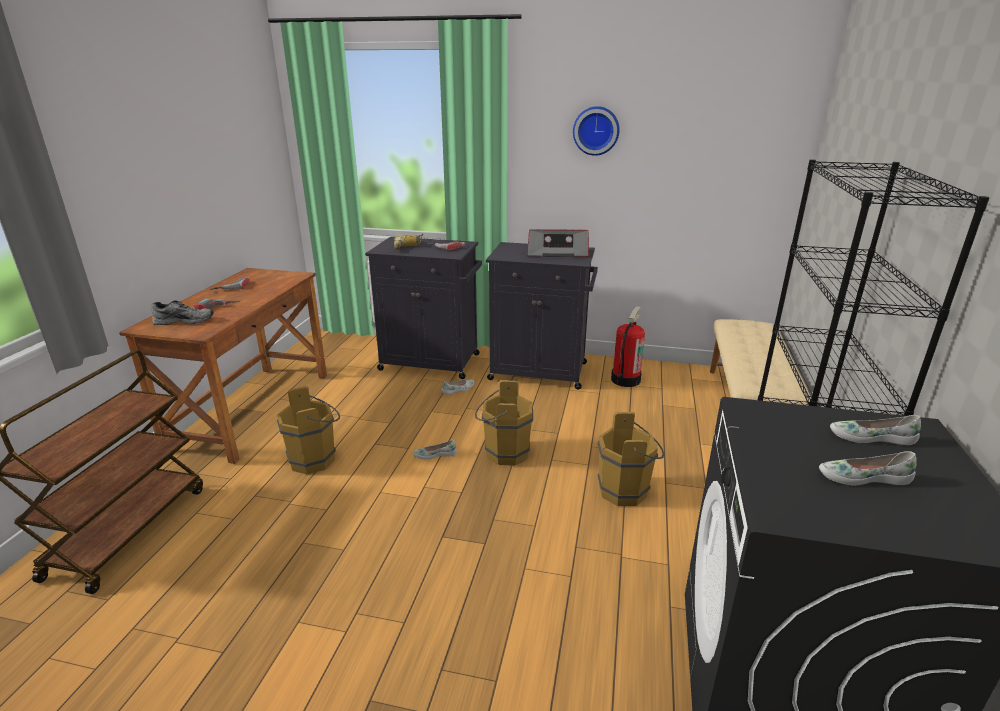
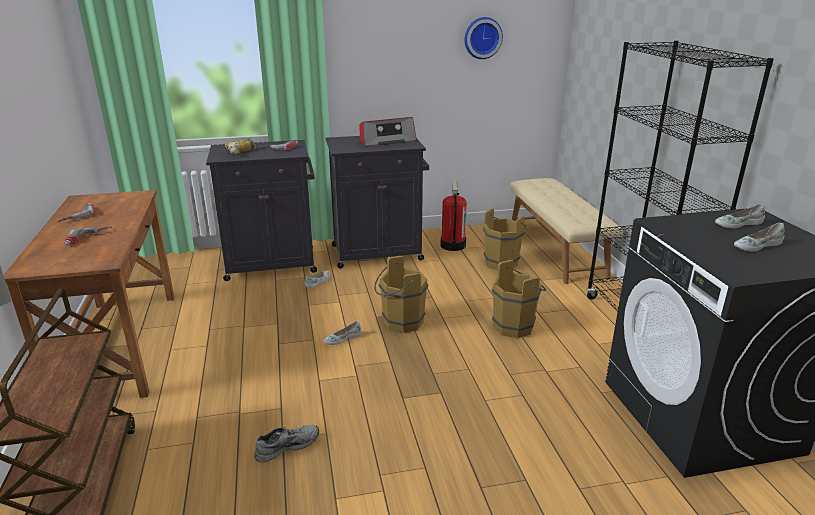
camera: 25 degrees left, 0 degrees up
(185, 320) = (68, 254): grey shoe -> grey shoe (287, 445)
(316, 459) = (232, 371): brown bucket -> brown bucket (502, 262)
(596, 130) = (400, 28): wall clock -> wall clock (482, 38)

